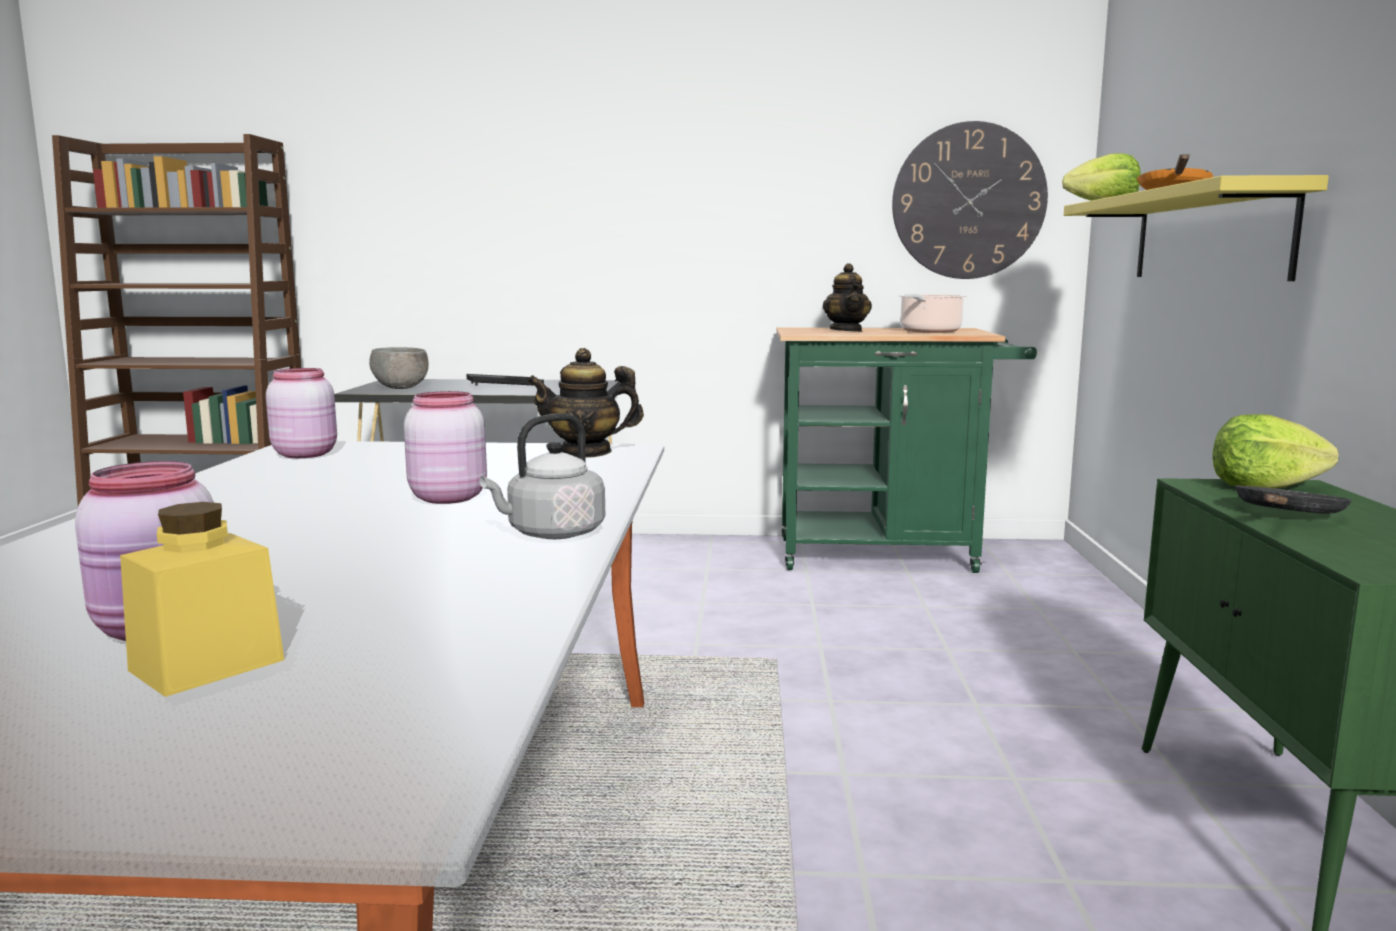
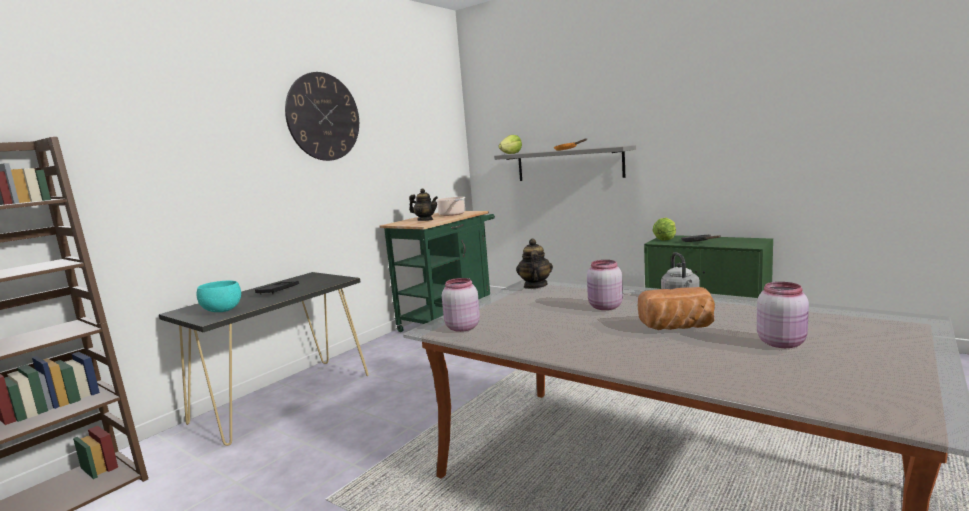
camera: 55 degrees left, 0 degrees up
(207, 665) = (822, 336): yellow jar -> none
(296, 549) = (678, 328): none -> bread
(400, 388) = (222, 311): grey bowl -> turquoise bowl
(586, 452) = (535, 286): teapot -> teapot turned 150 degrees clockwise
(968, 201) = (434, 155): wall clock -> wall clock (323, 117)
(1208, 236) = (568, 164): yellow shelf -> grey shelf

